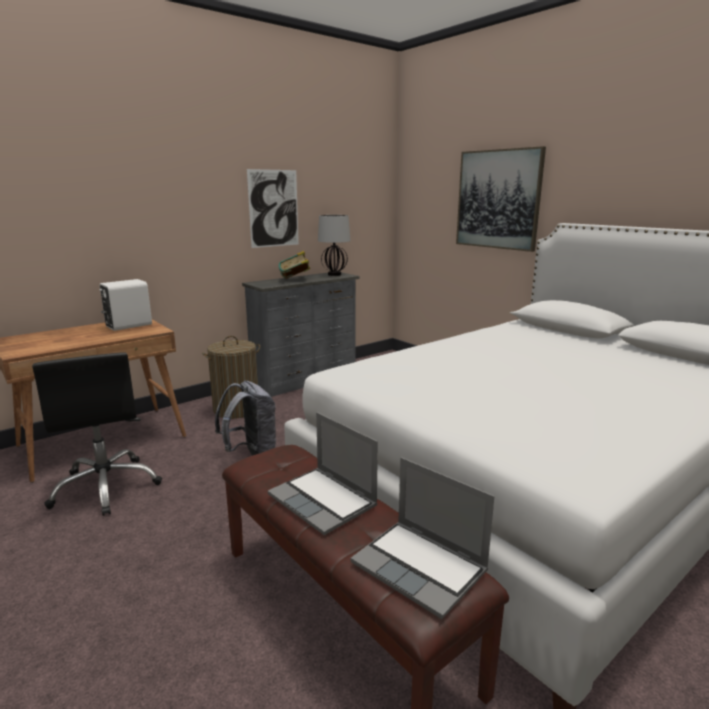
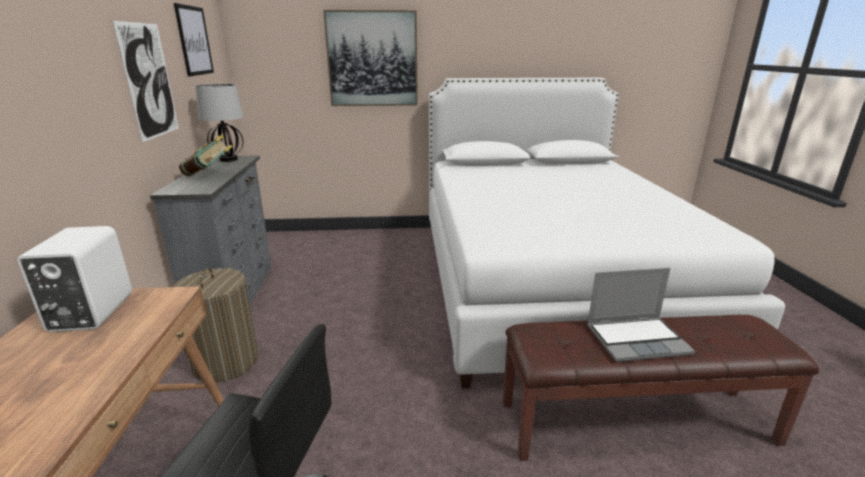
camera: 55 degrees left, 5 degrees up
(251, 454) = (346, 386): grey backpack -> none
(344, 182) = (194, 41): none -> picture
(421, 568) = (741, 331): laptop -> none

